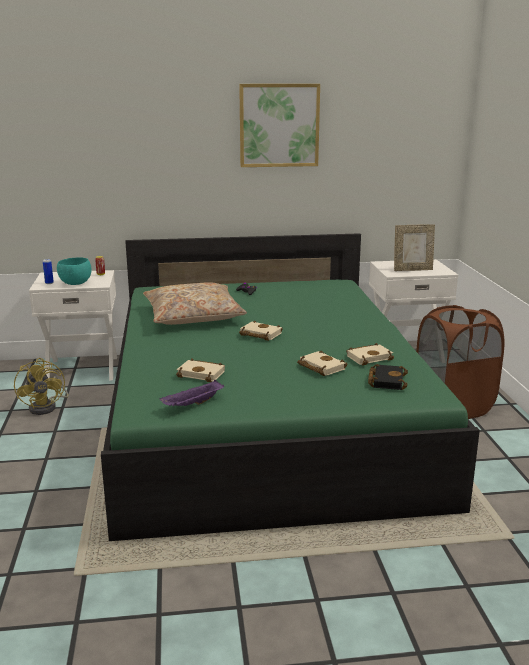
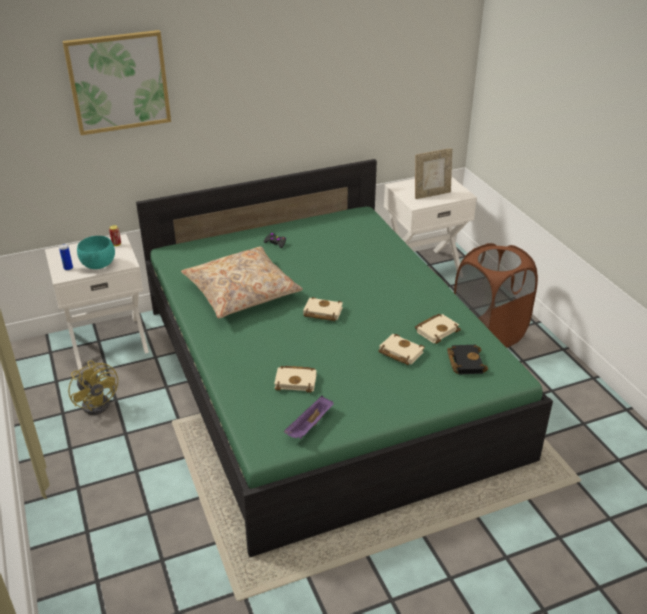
camera: 15 degrees left, 15 degrees up
(279, 125) = (291, 60): picture -> picture (118, 82)

